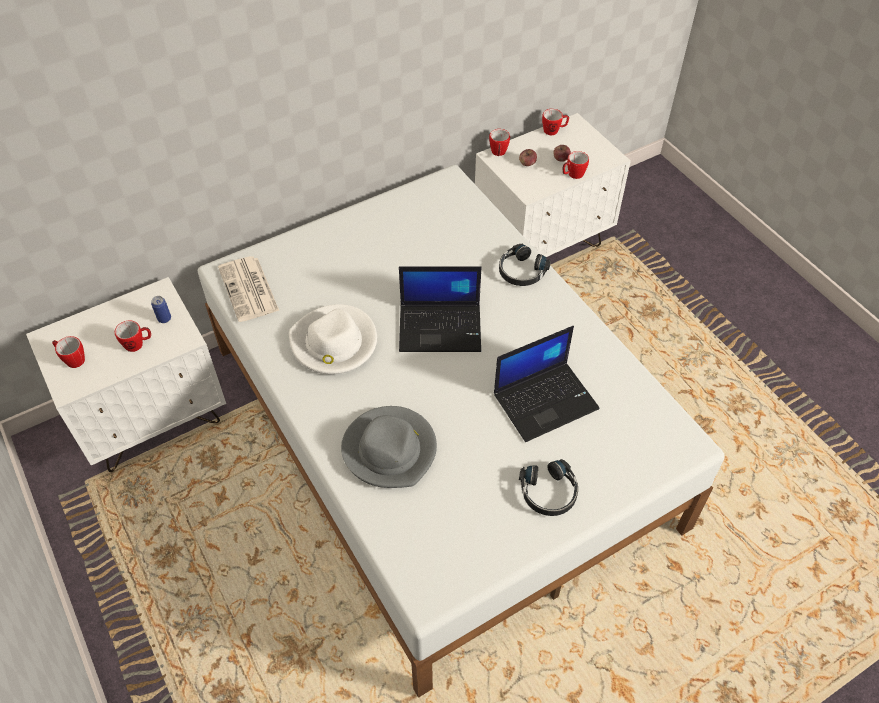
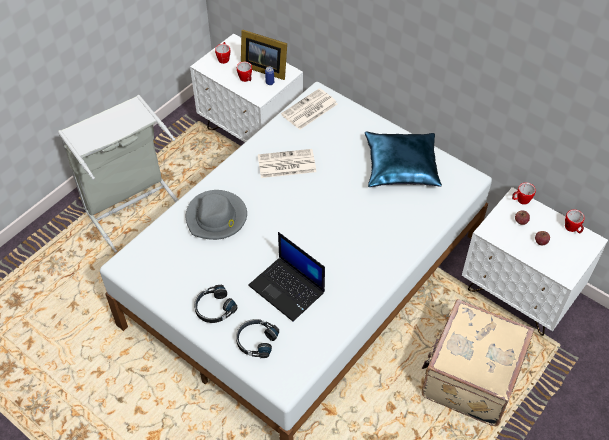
camera: 70 degrees right, 0 degrees up
(129, 317) = (263, 68): none -> picture frame
(197, 622) = (131, 205): none -> grey laundry basket
(334, 343) = (286, 164): white hat -> newspaper
(400, 231) = (401, 167): none -> blue pillow
(441, 327) = (324, 214): laptop -> none
(521, 271) = (399, 246): black headphones -> black headphones (256, 341)
(573, 175) = (526, 254): mug -> none
(629, 322) = (469, 377): none -> beige suitcase

